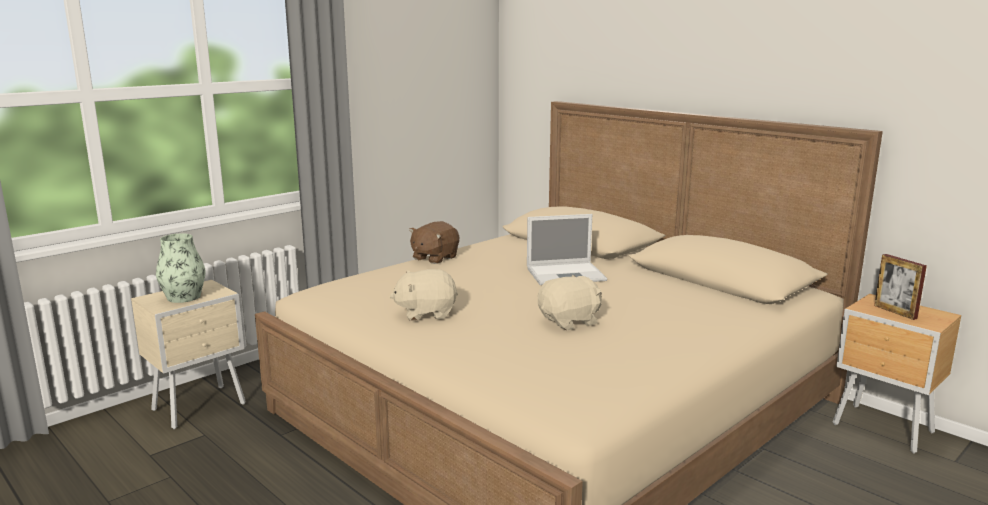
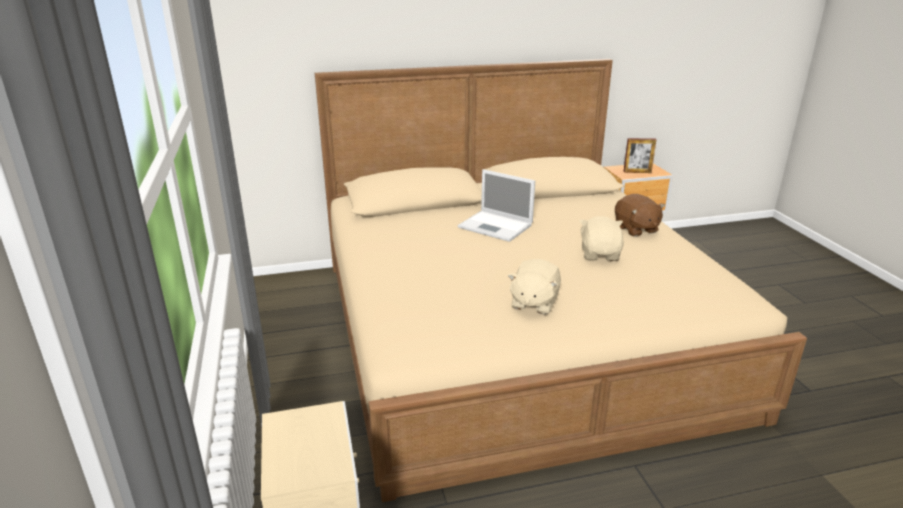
camera: 60 degrees left, 10 degrees up
(184, 297) = (312, 446): vase -> none
(434, 258) = (383, 264): brown plush toy -> brown plush toy (636, 229)
(567, 274) = (496, 226): laptop -> laptop turned 105 degrees clockwise

